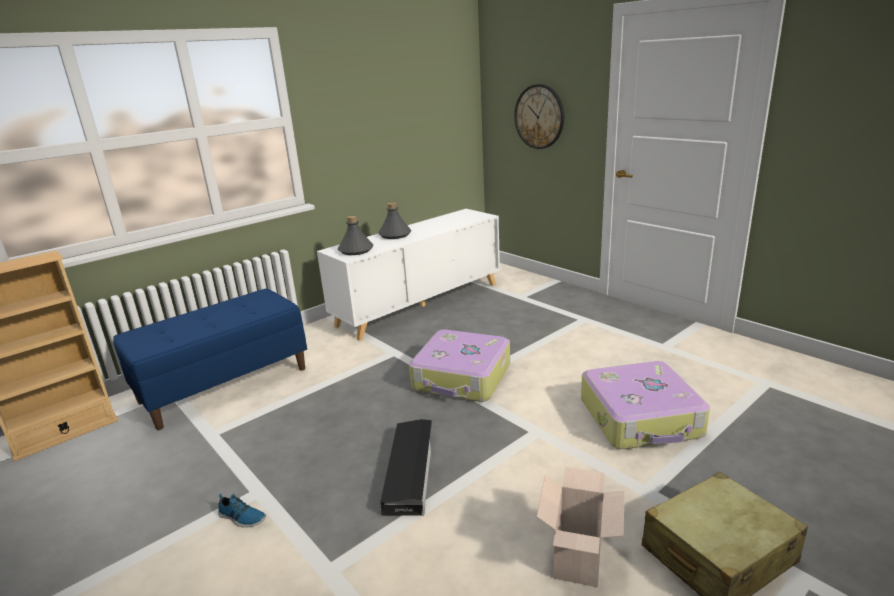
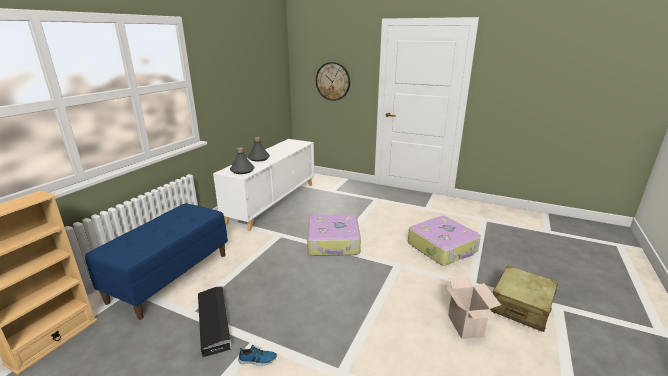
camera: 25 degrees left, 0 degrees up
(410, 471) = (344, 303): black storage box -> black storage box (214, 323)

